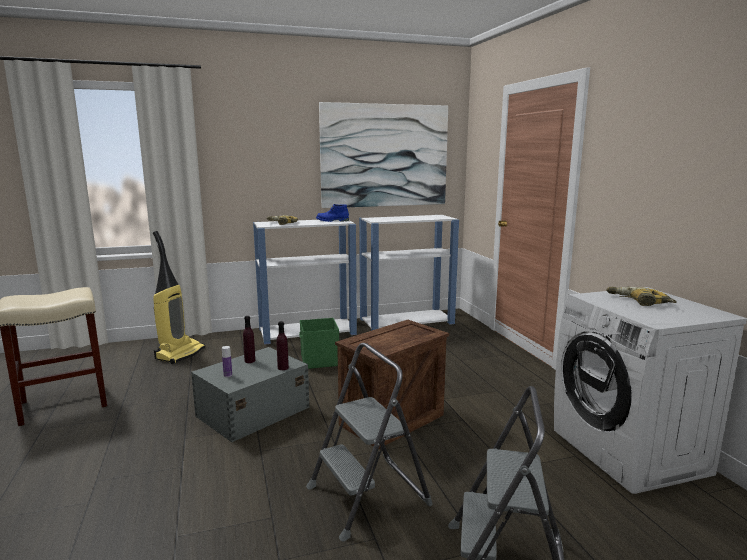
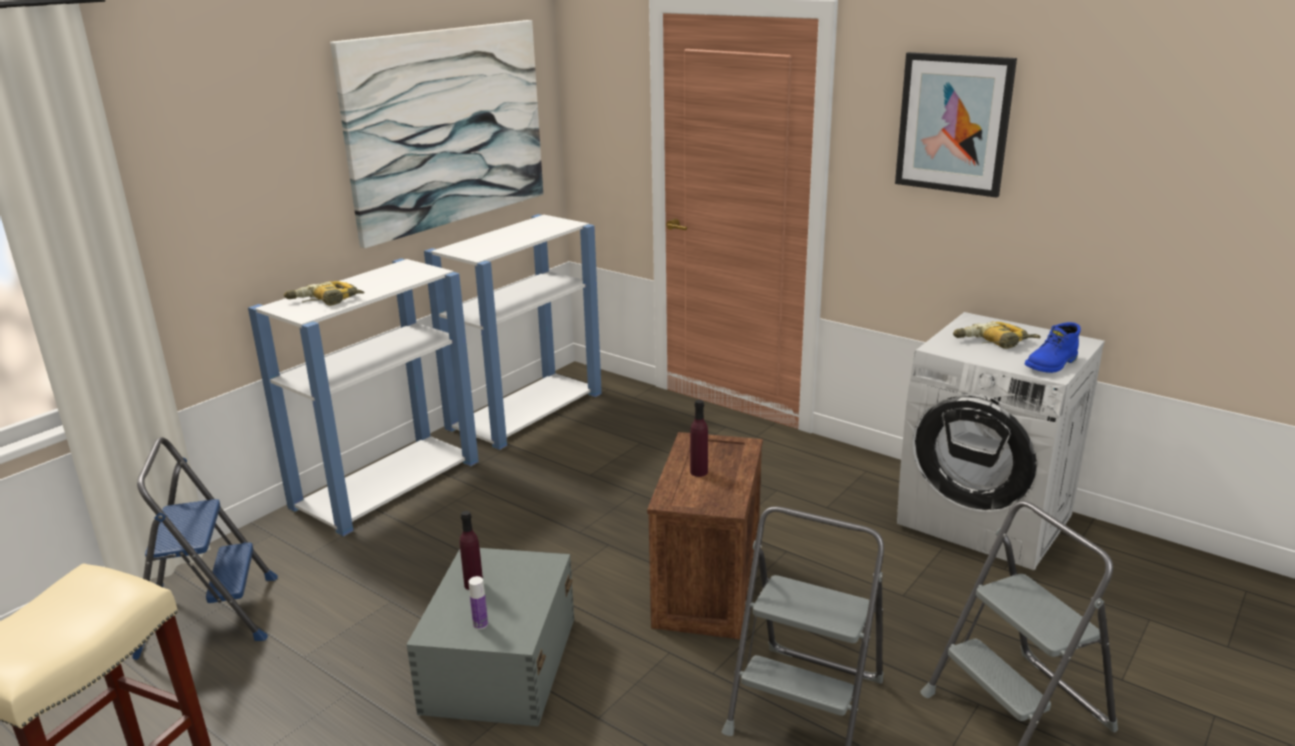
camera: 35 degrees left, 10 degrees up
(180, 354) = (202, 616): vacuum cleaner -> blue step ladder
(283, 368) = (544, 575): purple bottle -> purple bottle (699, 472)
(319, 360) = (483, 533): green storage box -> none
(332, 221) = (401, 272): blue boot -> blue boot (1052, 365)
(649, 142) = (953, 124): none -> picture

